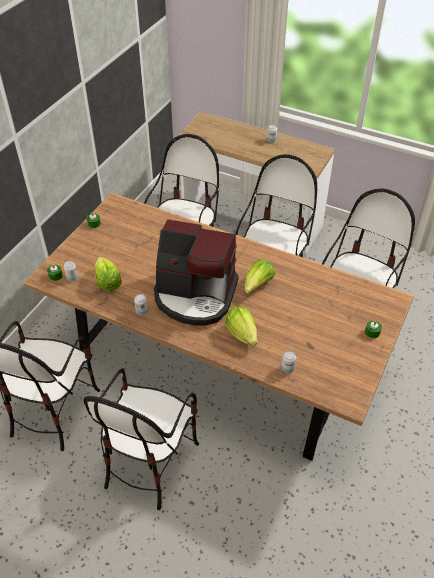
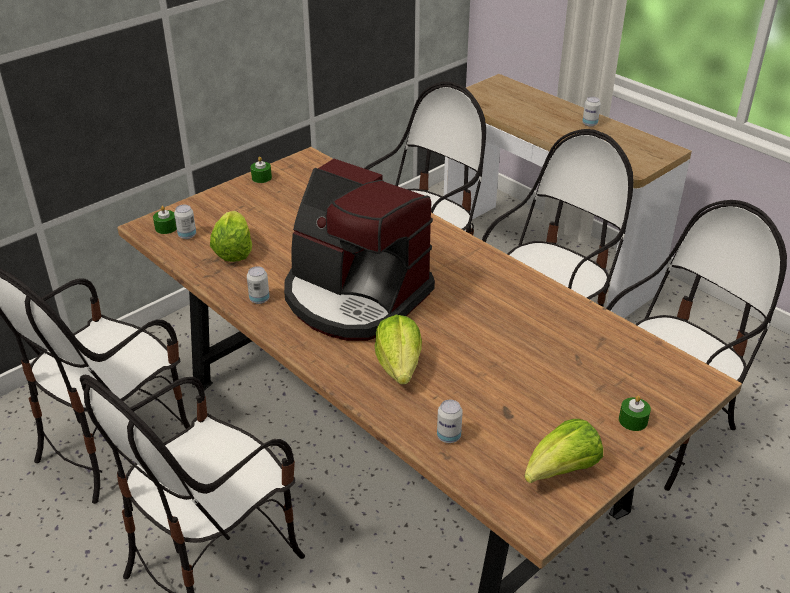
camera: 20 degrees right, 10 degrees down
(258, 285) = (464, 305): lettuce -> lettuce (561, 471)

